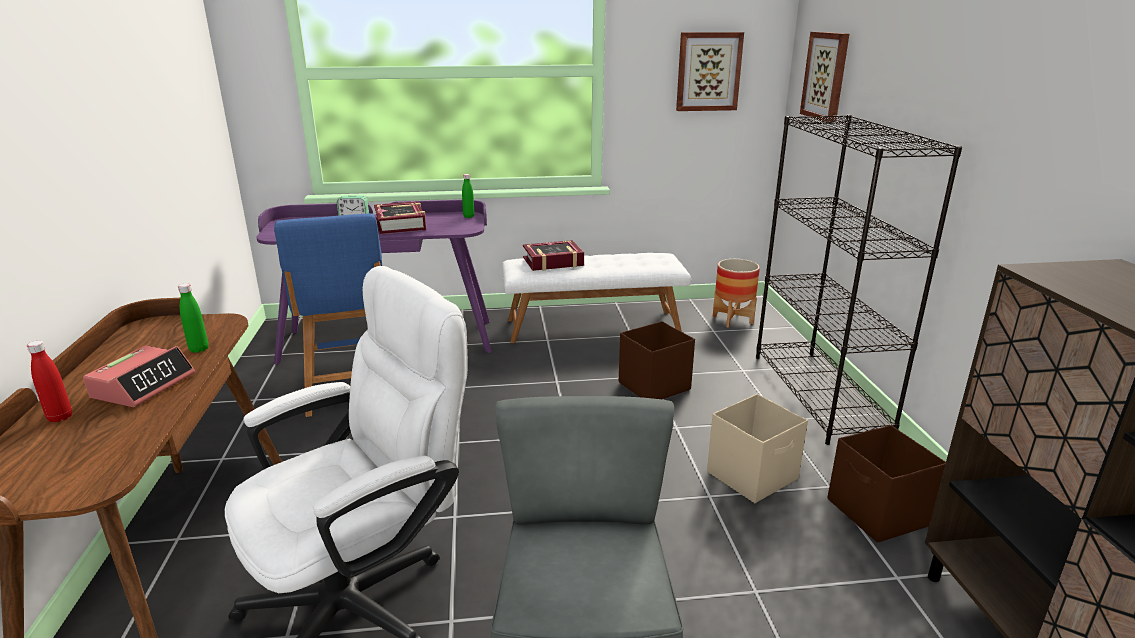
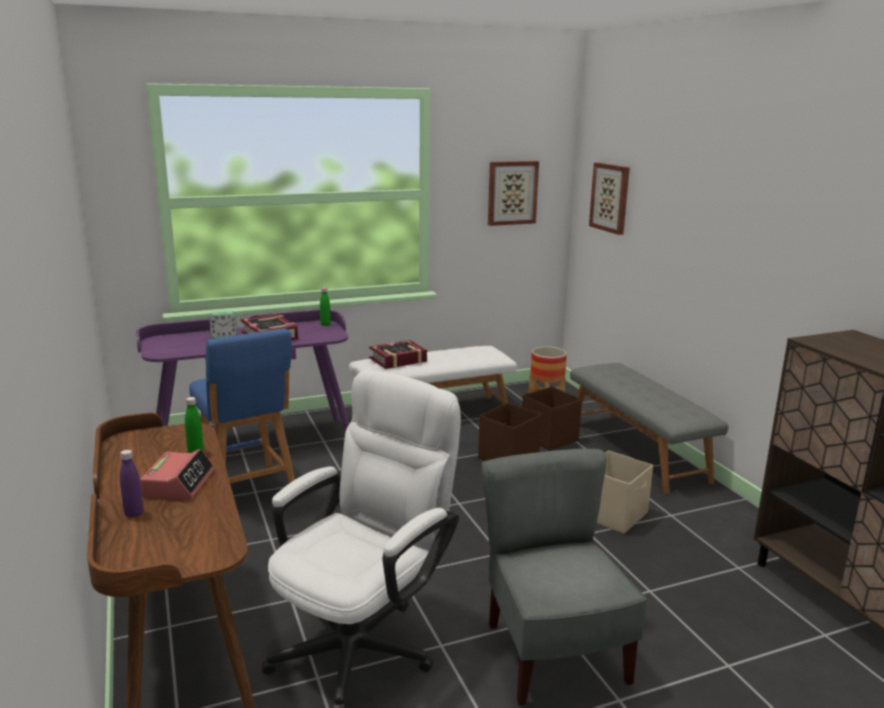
camera: 15 degrees left, 5 degrees down
(60, 417) = (134, 514): red bottle -> purple bottle
(819, 394) = (637, 450): black bookcase -> grey bench
(878, 513) = (711, 528): brown storage box -> brown storage box (549, 438)

